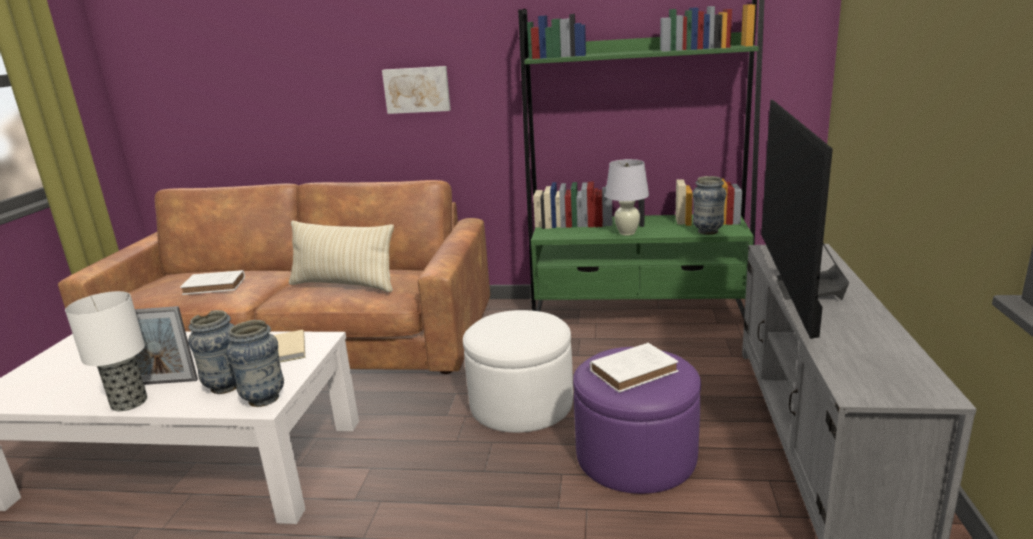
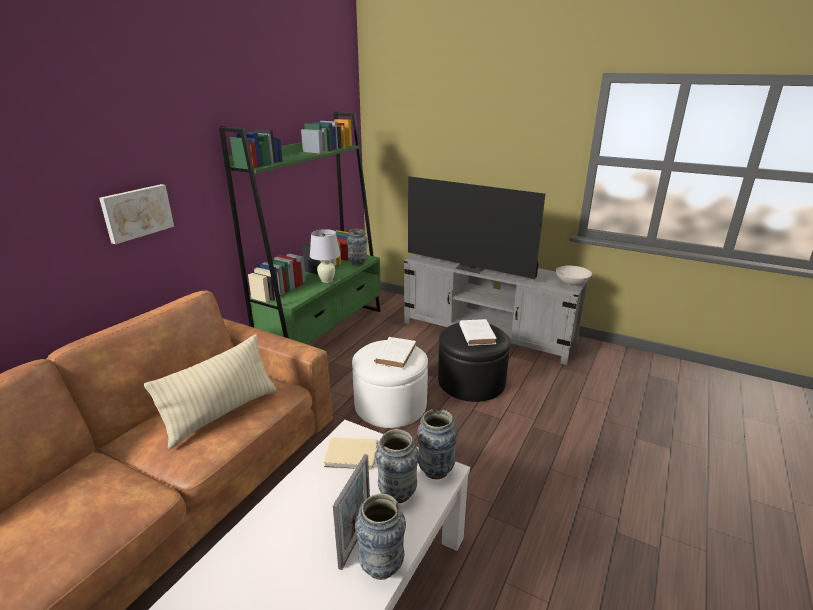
camera: 70 degrees left, 5 degrees up
(129, 402) = (381, 566): table lamp -> vase
(216, 286) = (86, 511): white book -> white book (396, 354)
(636, 455) = (471, 382): purple ottoman -> black ottoman
(892, 391) = (572, 283): none -> white bowl

